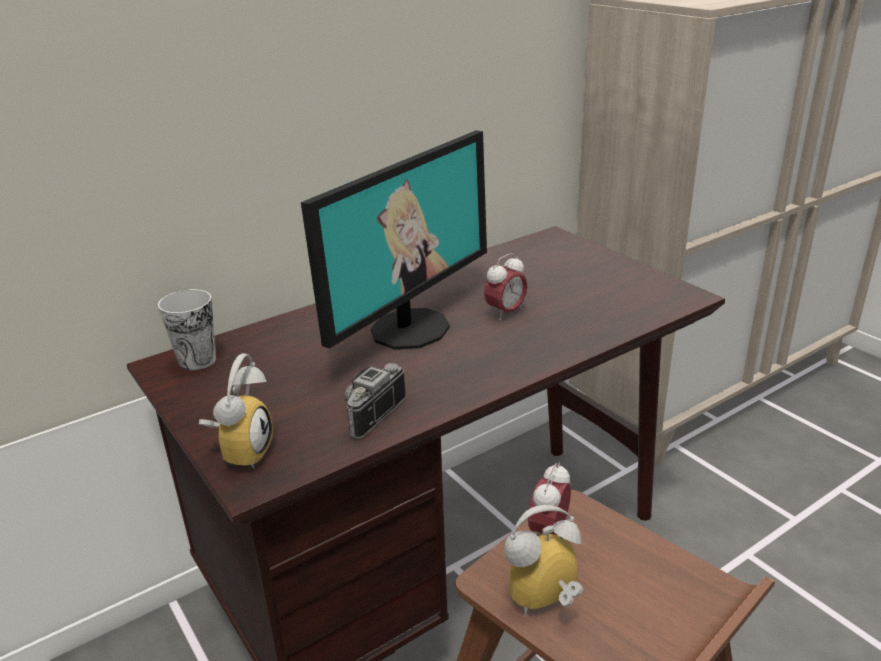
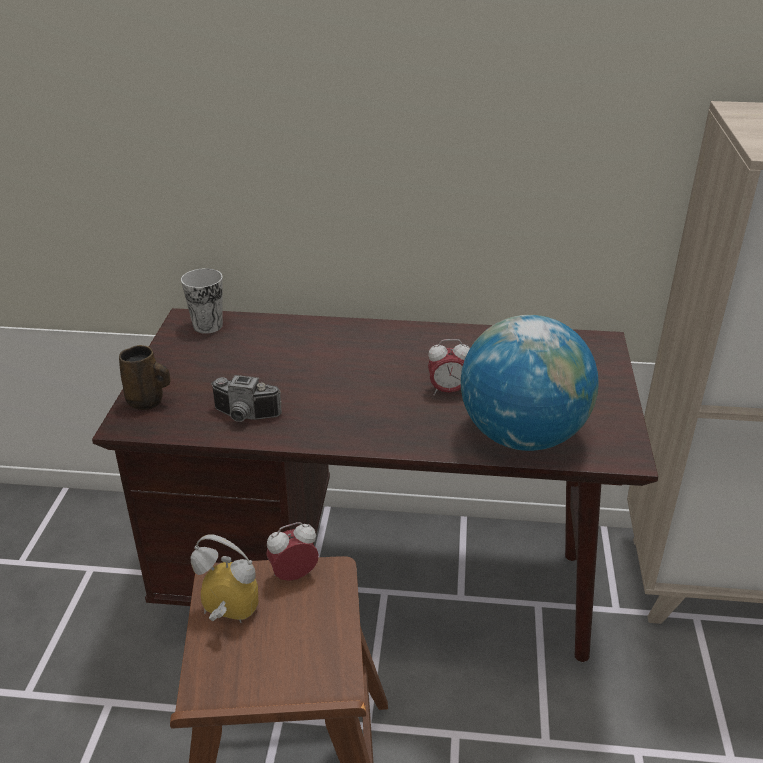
camera: 40 degrees right, 5 degrees up
(241, 451) = (147, 401): alarm clock -> brown mug
(368, 413) = (244, 417): camera -> camera turned 150 degrees counterclockwise
(408, 328) = (361, 368): monitor -> none
(607, 315) = (522, 436): none -> globe

